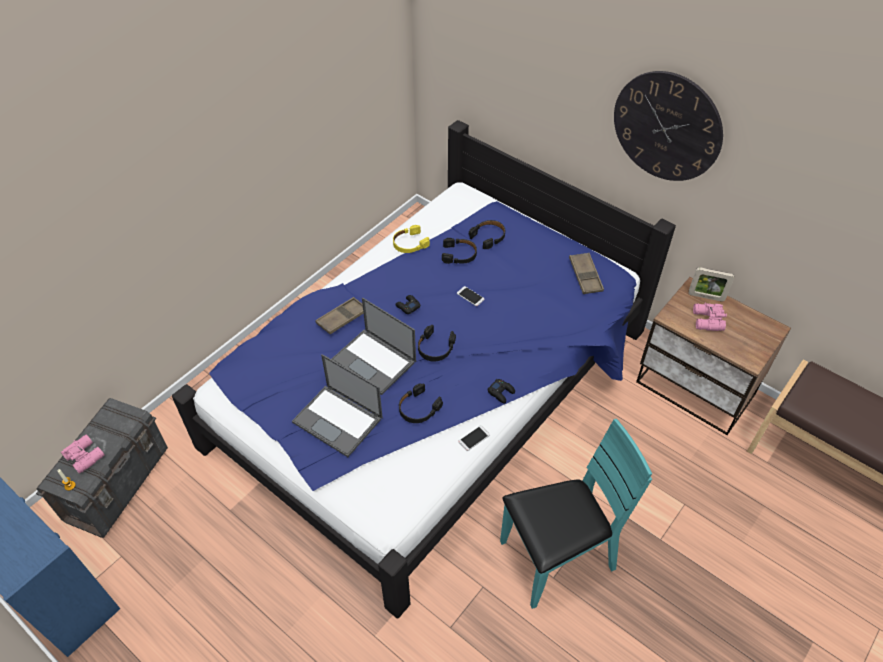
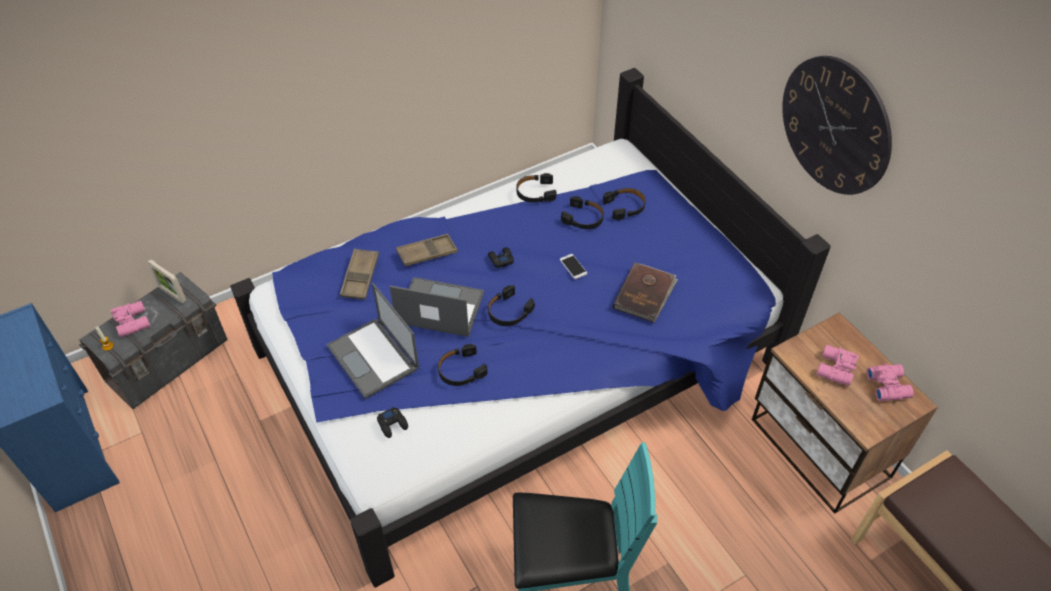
camera: 20 degrees right, 0 degrees up
(375, 361) = (439, 308): laptop -> laptop turned 135 degrees clockwise
(409, 244) = (535, 193): yellow headphones -> black headphones
(474, 438) = (507, 420): phone -> none
(501, 392) = (558, 380): black game controller -> black game controller (392, 424)
(538, 303) = (645, 294): none -> brown book
(585, 276) = (715, 279): brown tray -> brown tray (360, 277)
(706, 297) = (847, 341): picture frame -> picture frame (172, 294)
(750, 322) = (888, 385): none -> pink binoculars

